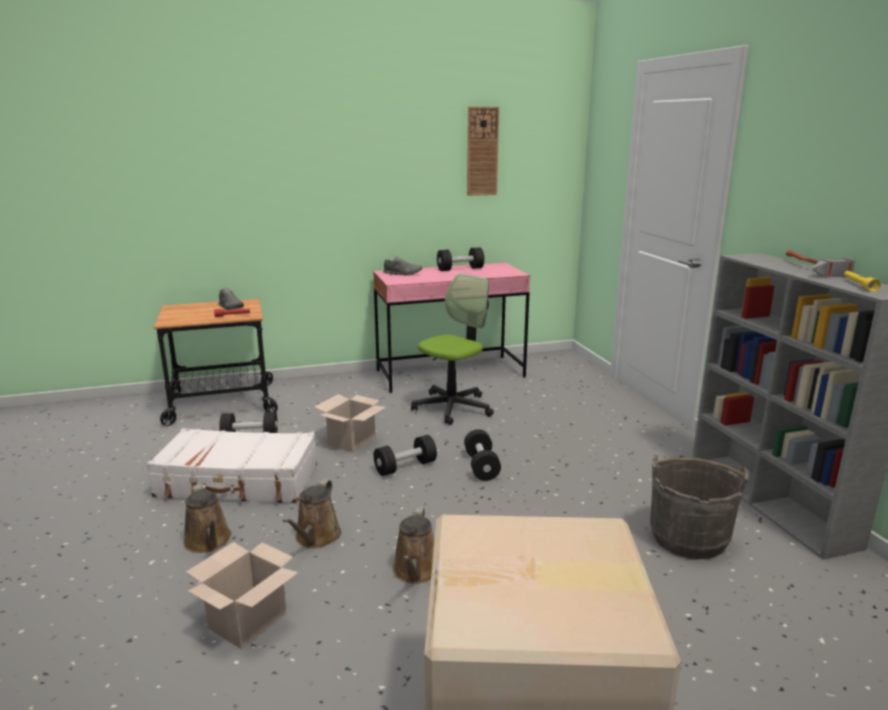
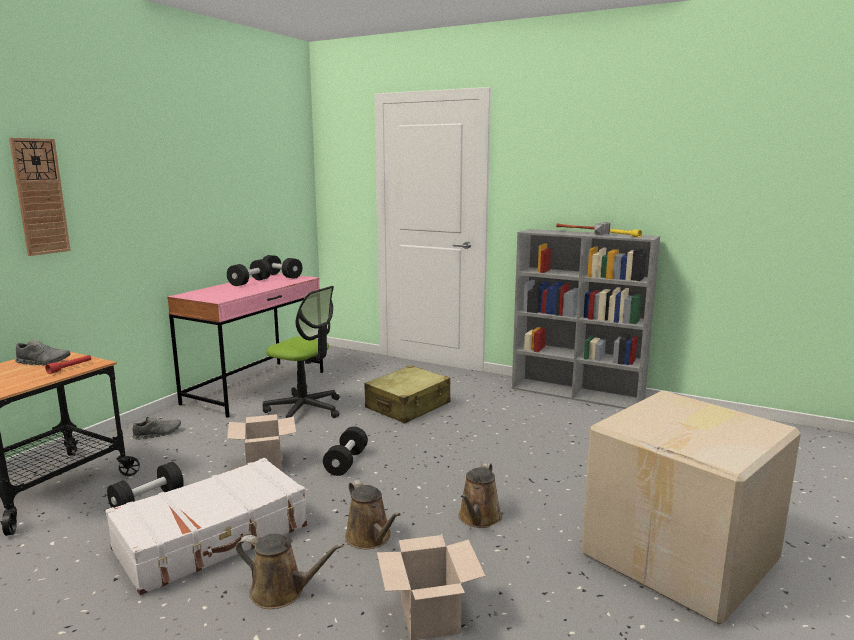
camera: 45 degrees left, 5 degrees down
(402, 274) = (207, 293): grey shoe -> grey shoe (157, 434)
(416, 571) = (478, 518): brown watering can -> brown watering can turned 60 degrees clockwise
(453, 407) = (305, 410): office chair -> office chair turned 120 degrees clockwise
(481, 466) = (400, 439): black dumbbell -> black dumbbell (282, 276)
(482, 151) = (245, 168): wall clock -> wall clock (40, 197)
(544, 438) = (408, 406): none -> beige suitcase
(688, 538) = (576, 427): grey bucket -> none

